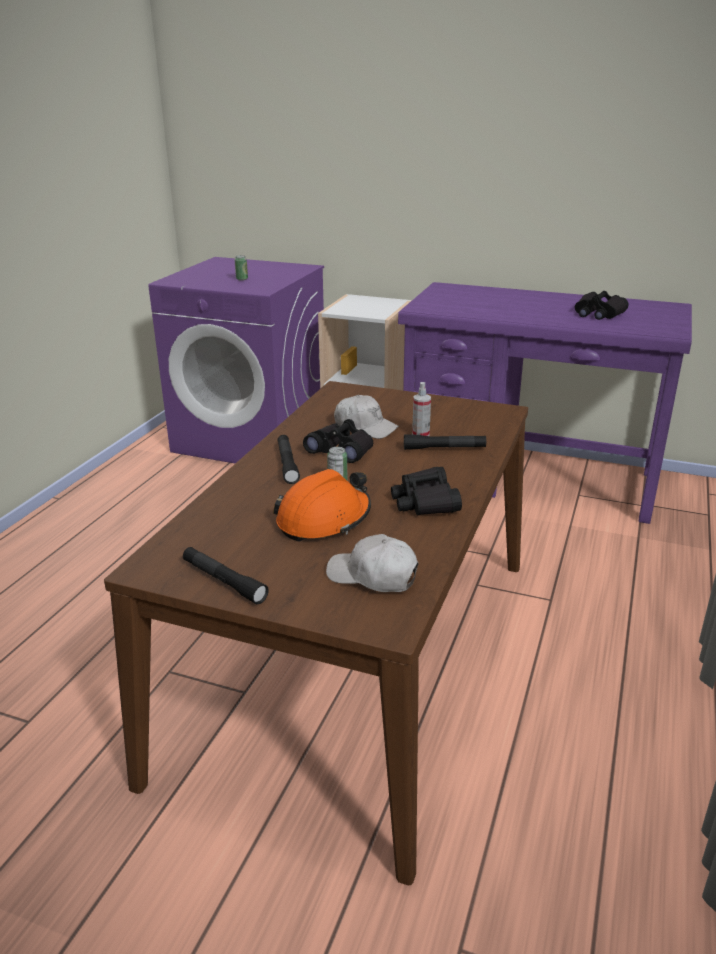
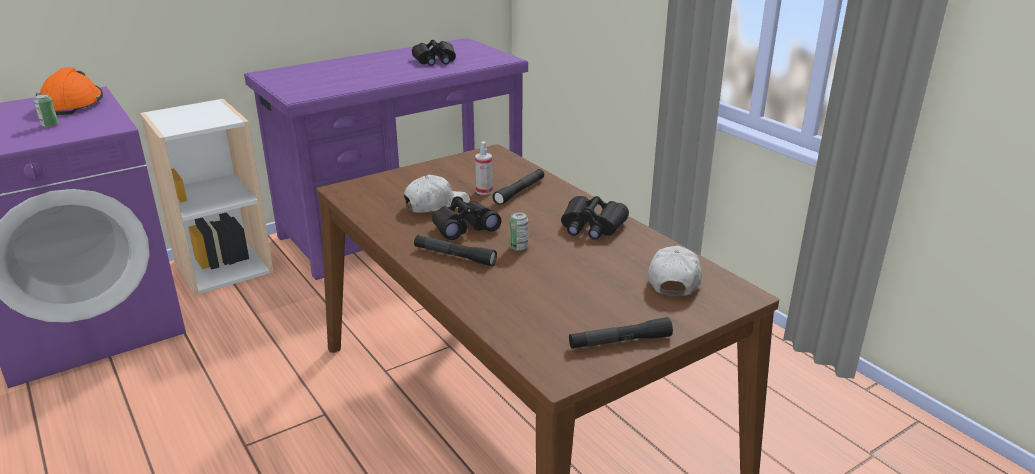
camera: 55 degrees left, 0 degrees up
(324, 519) = (571, 271): orange hard hat -> orange hard hat (73, 104)
(373, 576) = (674, 280): white cap -> white cap turned 135 degrees clockwise

